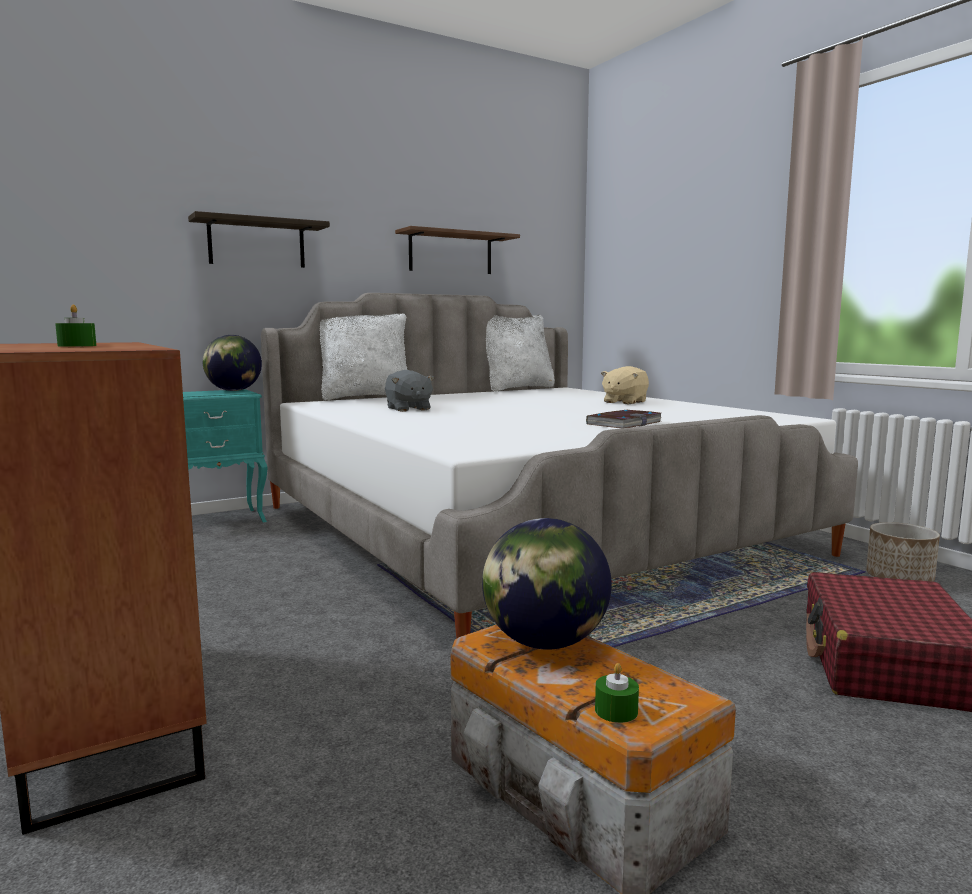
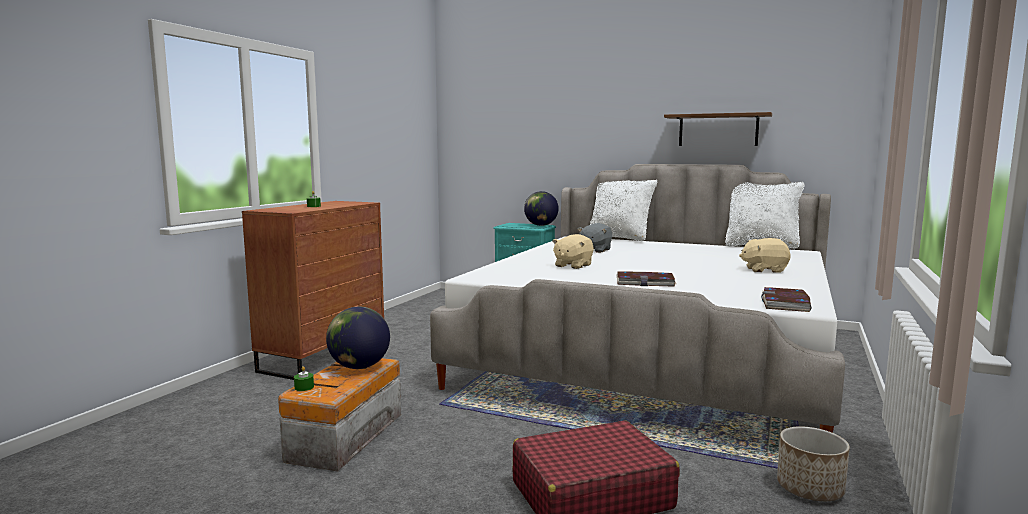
camera: 55 degrees right, 0 degrees up
(257, 243) = (570, 133): shelf -> none
(482, 423) = (572, 265): none -> beige plush toy
(772, 417) = (785, 303): none -> book

